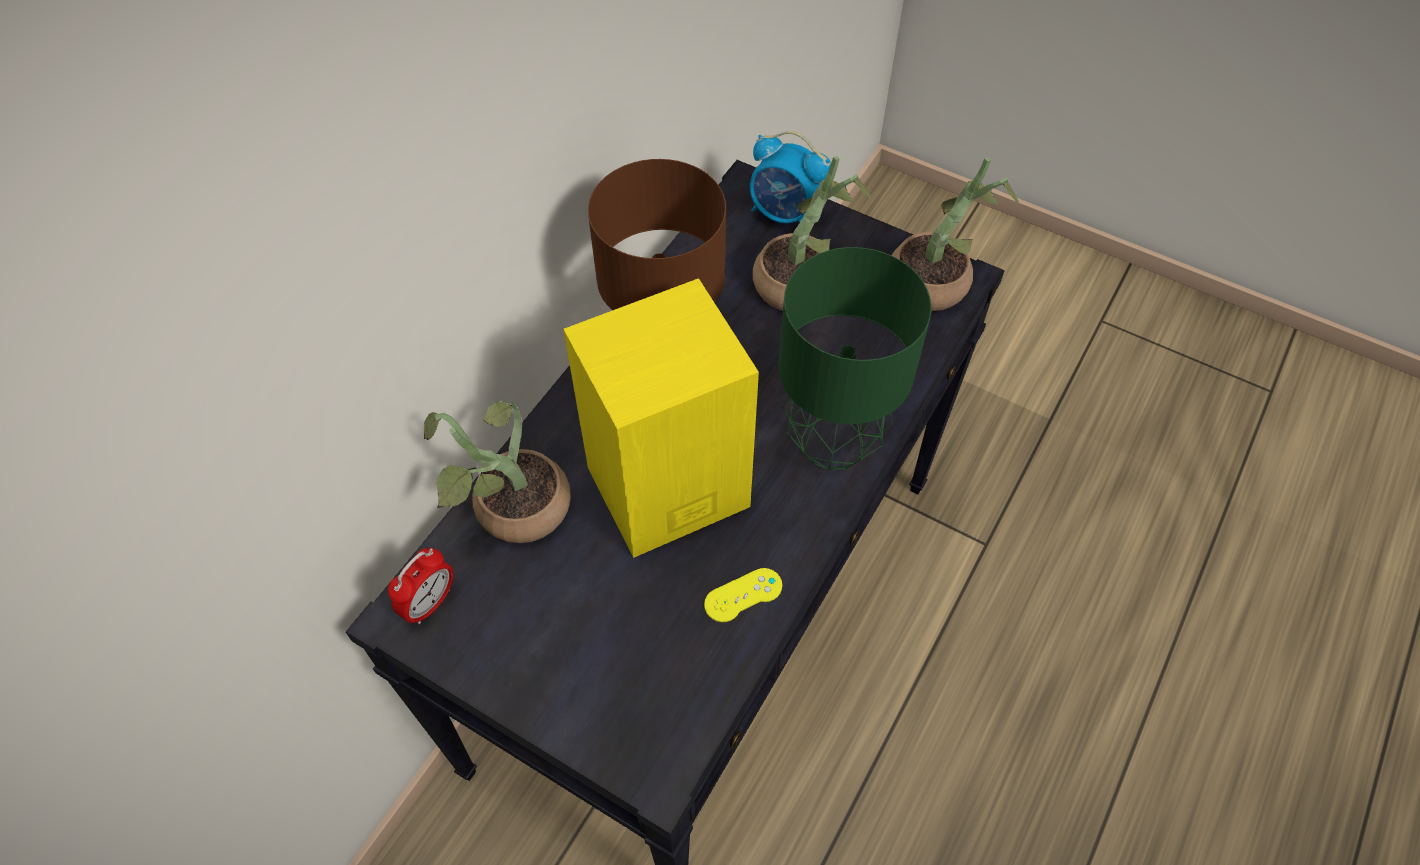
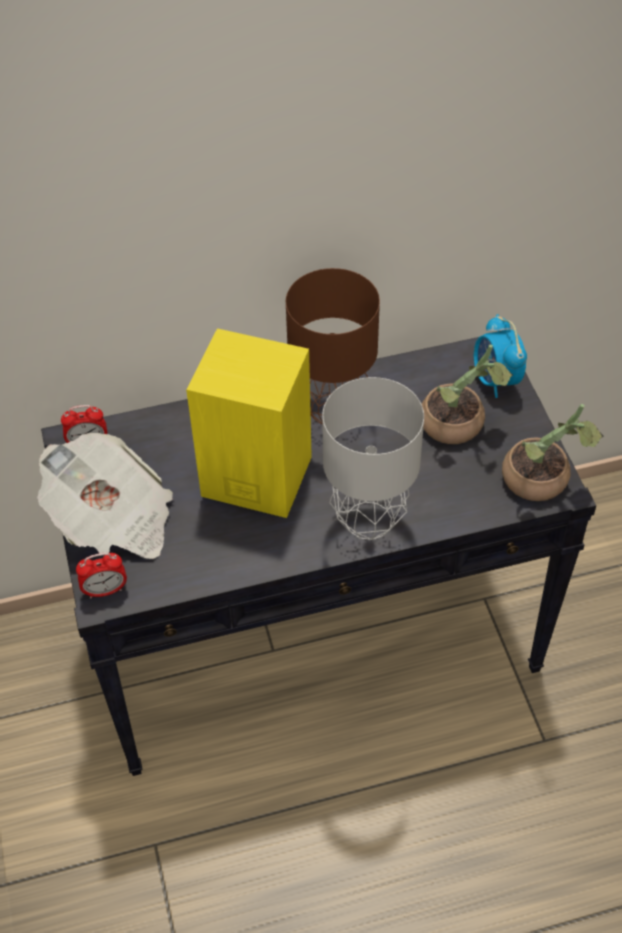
camera: 45 degrees right, 5 degrees down
(511, 510) = (170, 430): potted plant -> none
(563, 667) = (113, 519): none -> newspaper
(650, 758) = (105, 590): none -> alarm clock
(743, 595) = (232, 556): yellow game controller -> none
(831, 445) = (367, 521): green table lamp -> grey table lamp

